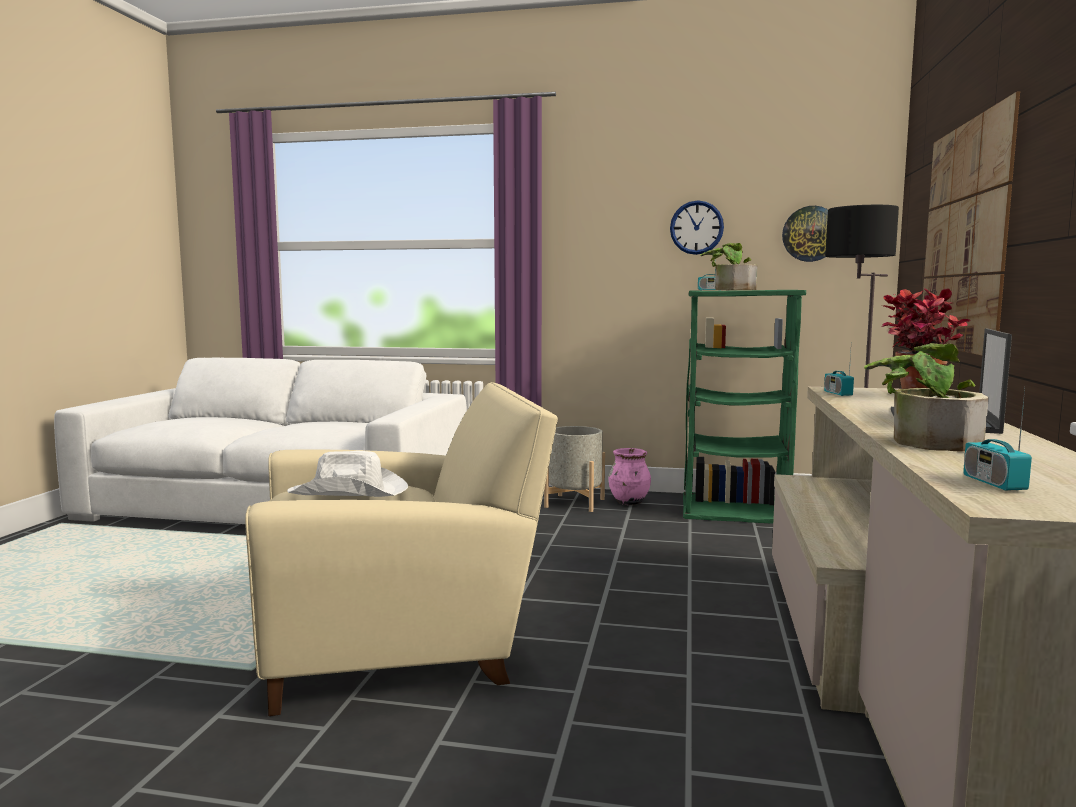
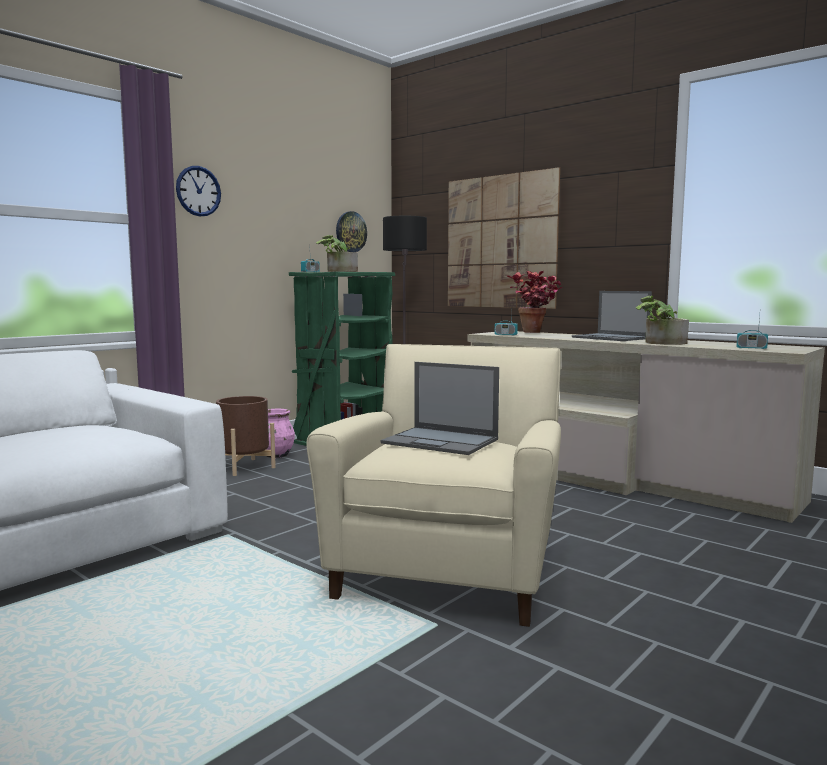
camera: 60 degrees left, 0 degrees up
(350, 492) = (441, 441): white hat -> laptop
(575, 503) = (244, 467): grey planter -> brown planter
(696, 227) = (285, 220): wall clock -> wall clock (198, 191)

